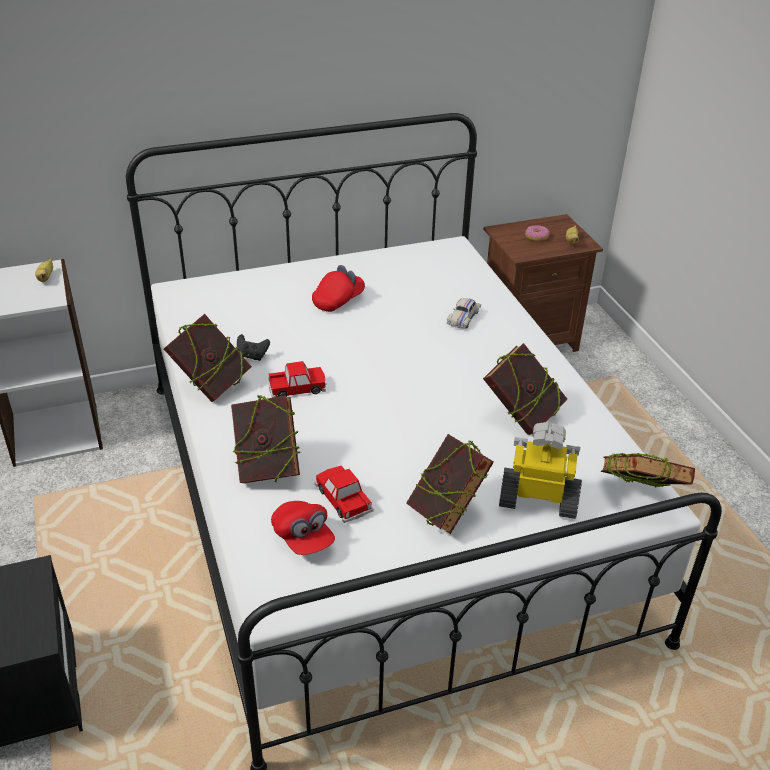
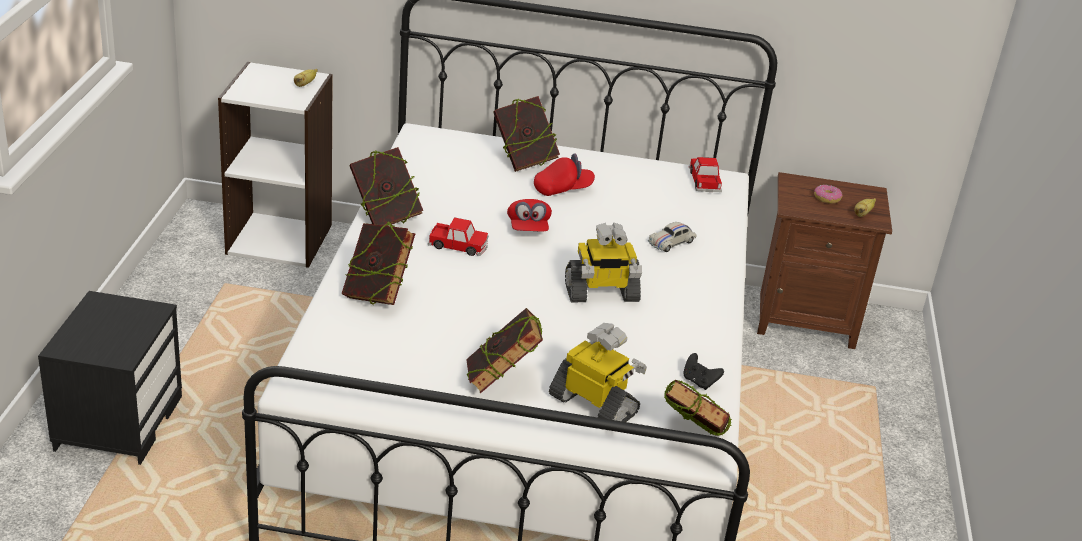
camera: 25 degrees right, 5 degrees down
(252, 356) = (441, 208): black game controller -> black game controller (699, 382)
(303, 538) = (361, 353): red cap -> red cap (528, 228)
(343, 499) = (420, 339): toy car -> toy car (704, 181)
(451, 387) = (601, 293): none -> toy robot
(521, 417) = (645, 339): book -> book (524, 161)

